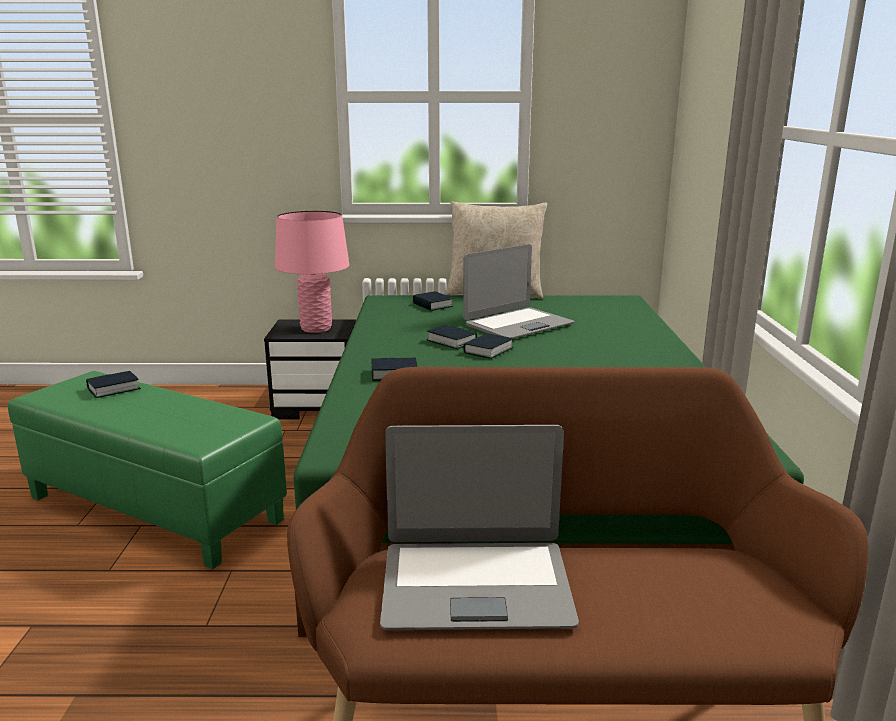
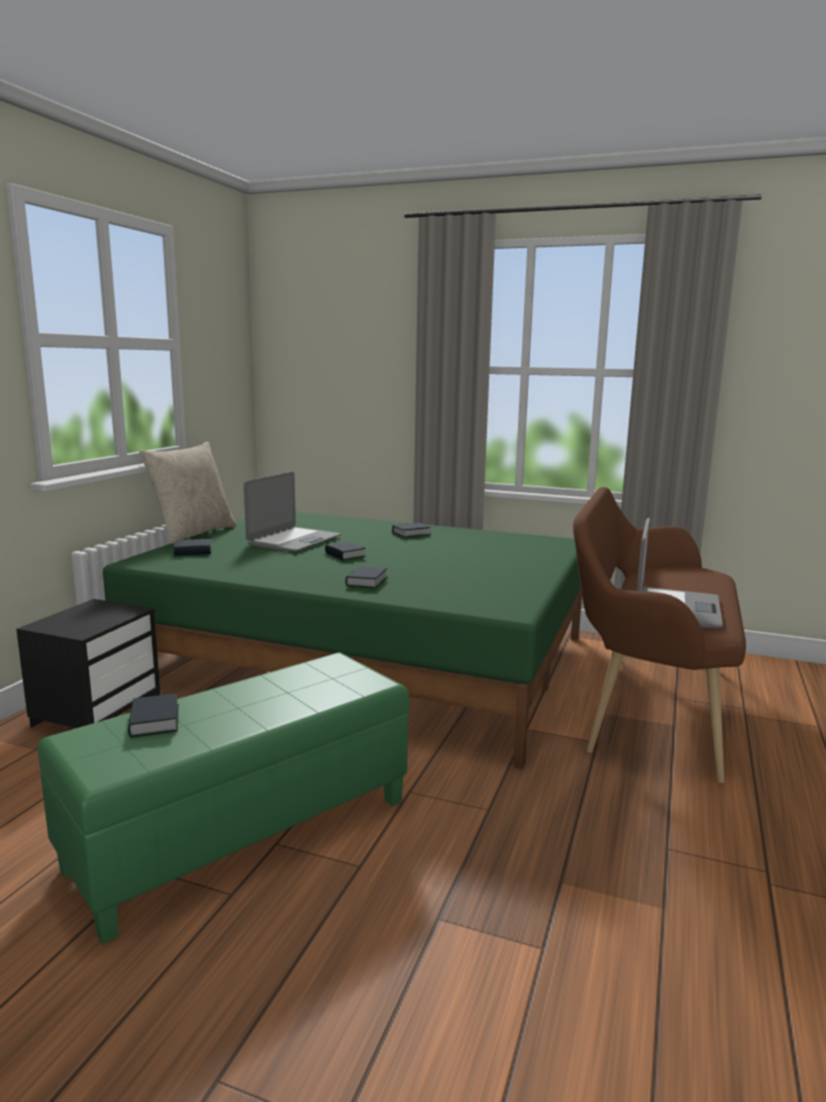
camera: 70 degrees left, 5 degrees down
(316, 328) = (94, 616): pink table lamp -> none
(451, 341) = (308, 560): book -> book (411, 534)
(517, 325) = (294, 541): laptop -> laptop turned 45 degrees clockwise

